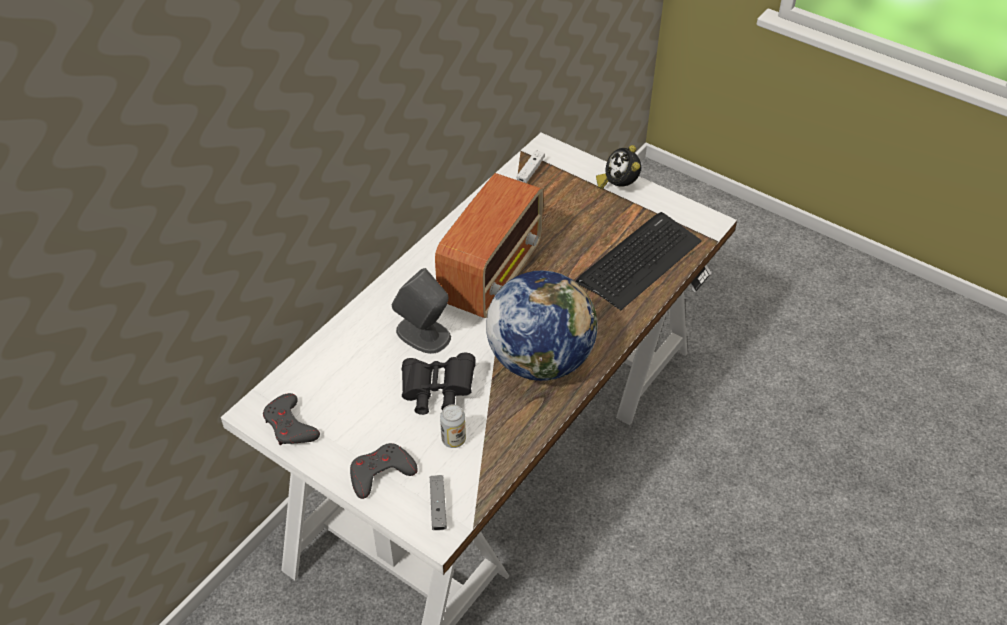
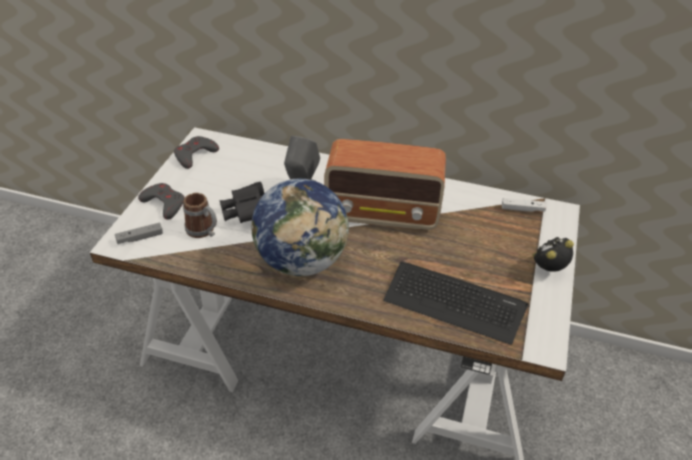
camera: 70 degrees right, 5 degrees down
(453, 439) = (204, 231): can -> mug

